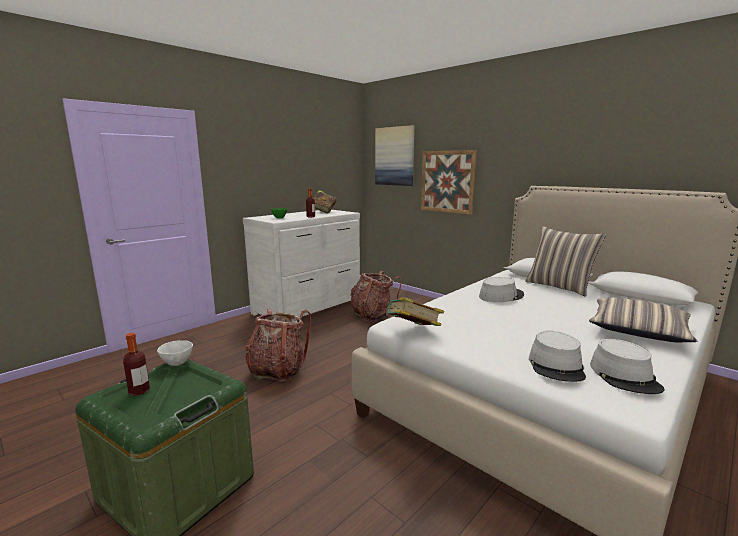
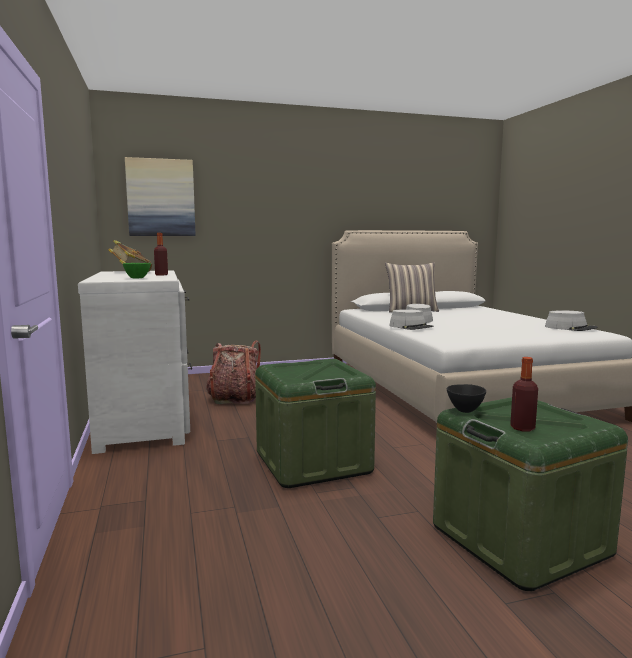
camera: 60 degrees left, 5 degrees down
(178, 363) = (465, 410): white bowl -> black bowl
(278, 370) = (313, 462): backpack -> green storage box
(412, 331) = (474, 340): book -> none
(447, 181) = (246, 229): picture -> none
(556, 366) = (553, 332): grey hat -> grey hat (411, 327)
(638, 330) = (507, 316): pillow -> none

